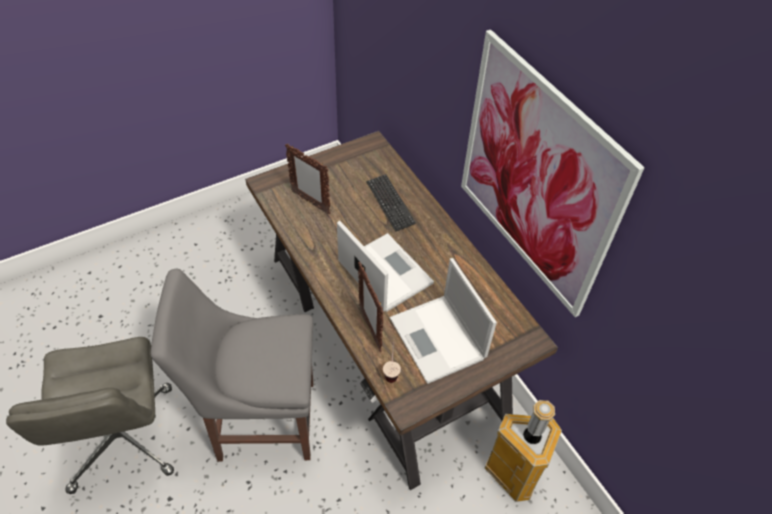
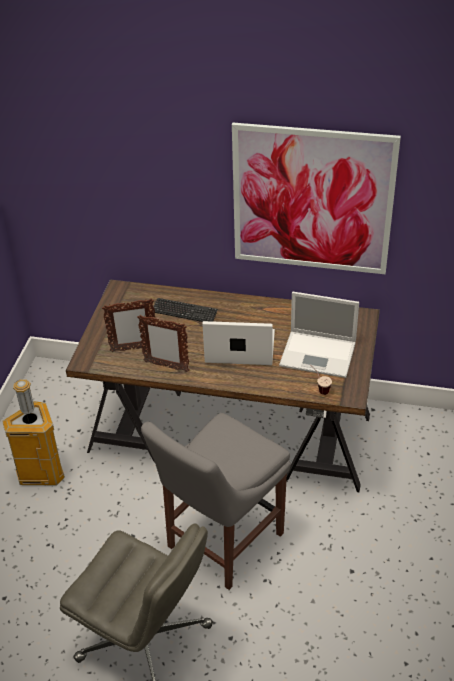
camera: 45 degrees left, 10 degrees down
(370, 328) = (276, 380): picture frame -> picture frame (166, 366)
(512, 473) = (397, 433): trash can -> trash can (41, 474)

